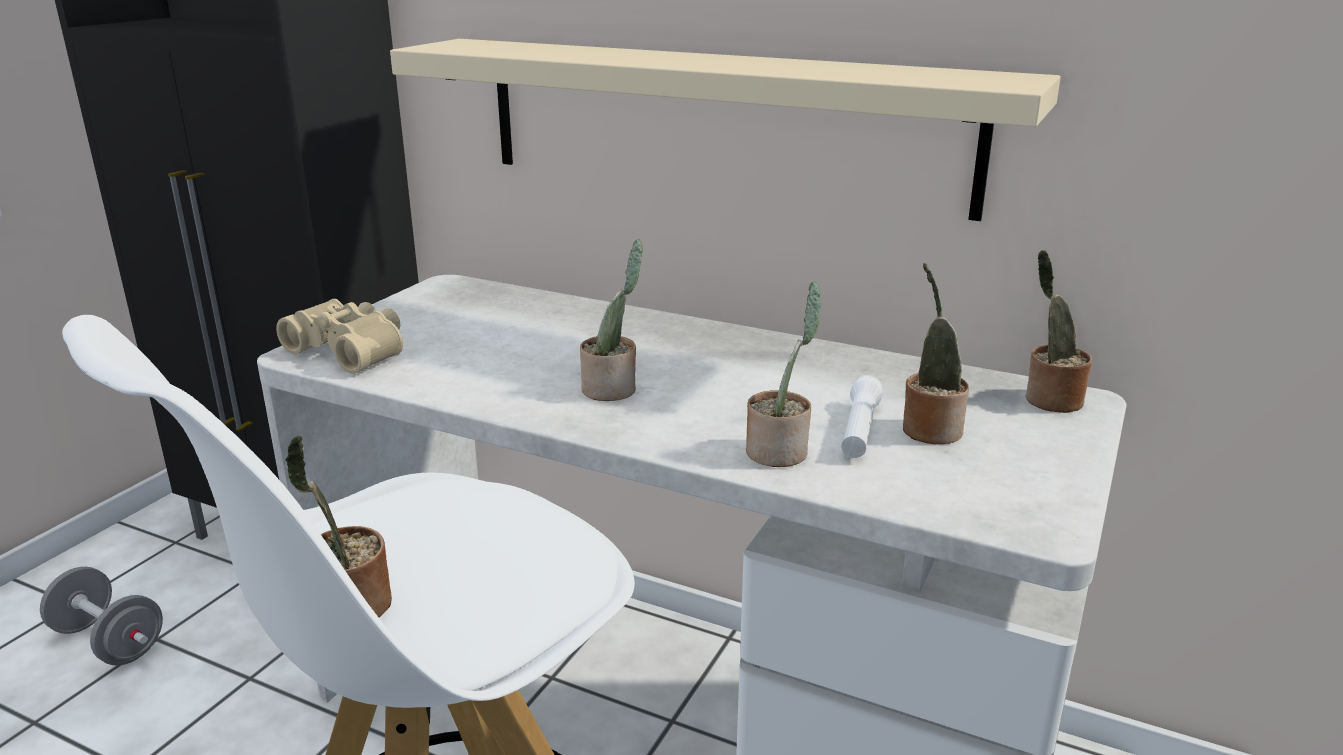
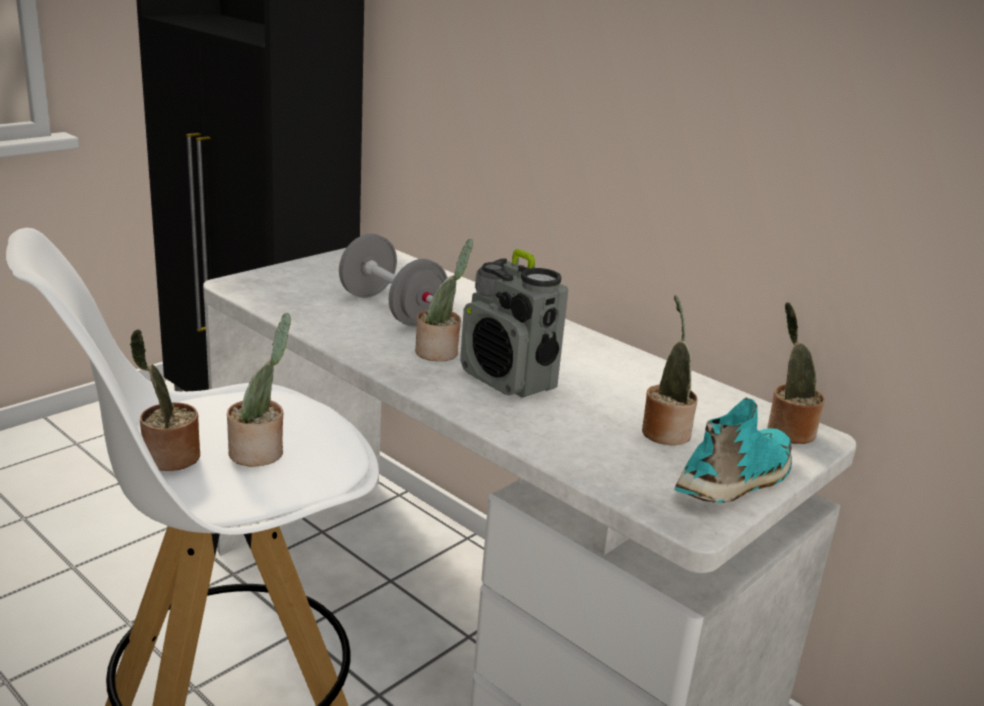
camera: 15 degrees right, 0 degrees up
(109, 642) = (90, 476): grey dumbbell -> grey dumbbell (391, 310)
(352, 350) = (272, 288): beige binoculars -> none
(715, 405) = (508, 380): none -> radio
(719, 123) = (582, 155): beige shelf -> none
(780, 451) = (532, 422): potted plant -> potted plant (260, 452)
(859, 430) = (606, 421): white flashlight -> none
(1048, 469) = (737, 481): none -> turquoise shoe

